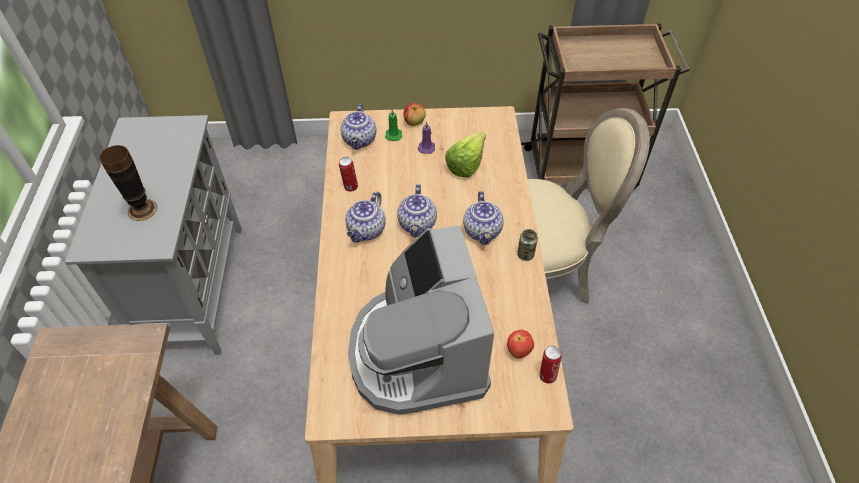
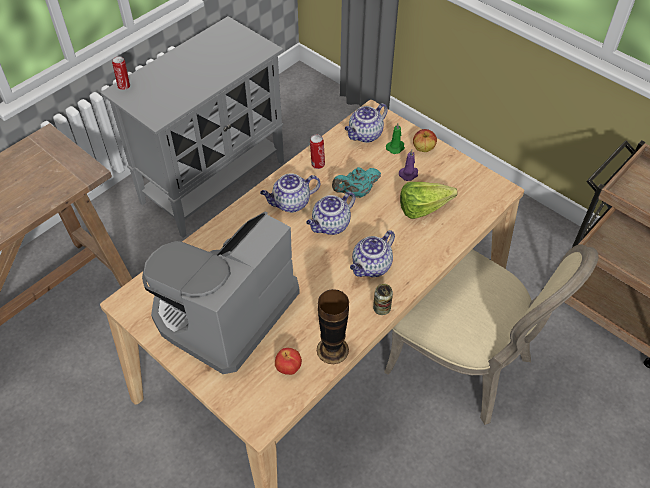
camera: 45 degrees right, 0 degrees up
(142, 210) = (173, 88): vase -> vase (332, 350)
(406, 187) = (356, 193): none -> turquoise teapot
(547, 375) = (287, 401): can -> can (124, 86)

